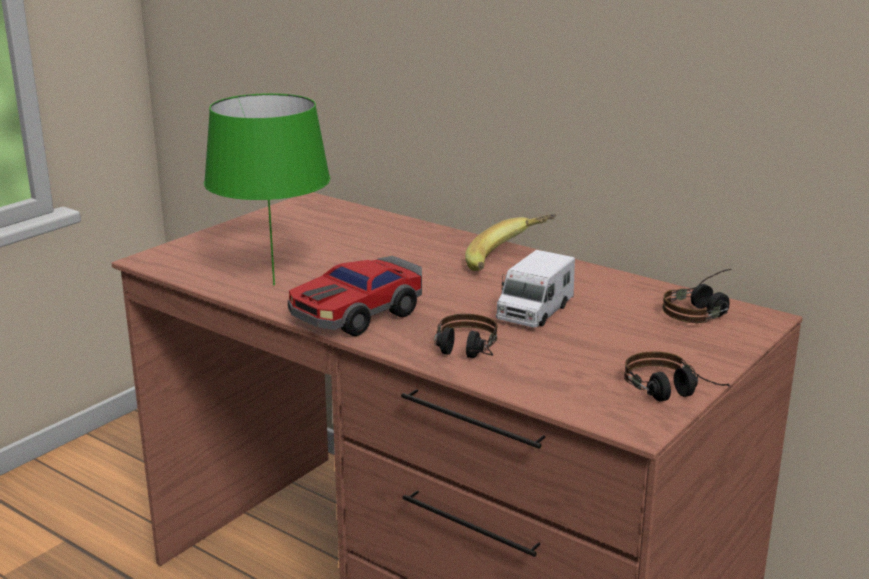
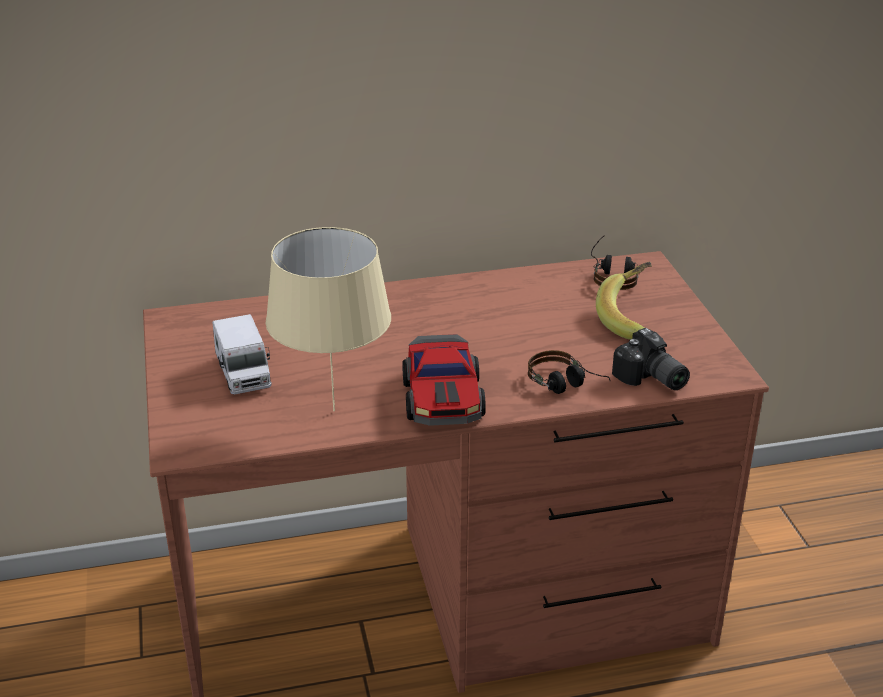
camera: 50 degrees left, 10 degrees up
(272, 285) = (332, 411): green table lamp -> beige table lamp
(509, 262) = (440, 298): banana -> banana (633, 318)
(534, 311) = (536, 329): toy truck -> toy truck (243, 373)
(547, 387) = (650, 379): none -> camera
(674, 395) = (710, 344): headphones -> none

